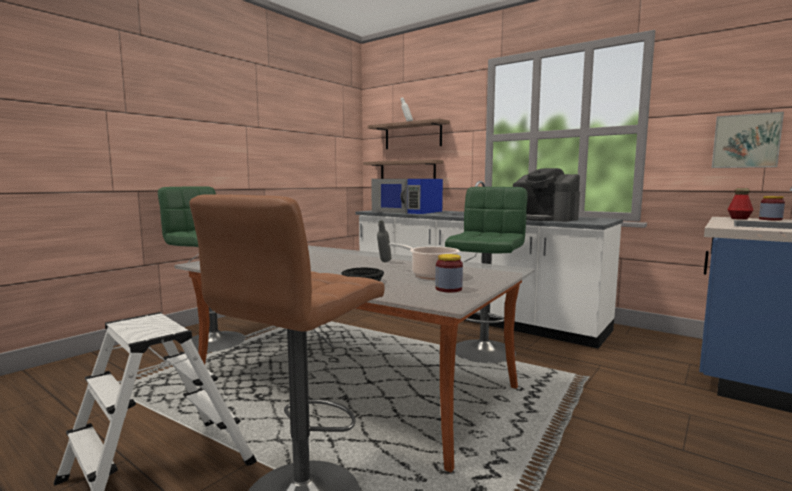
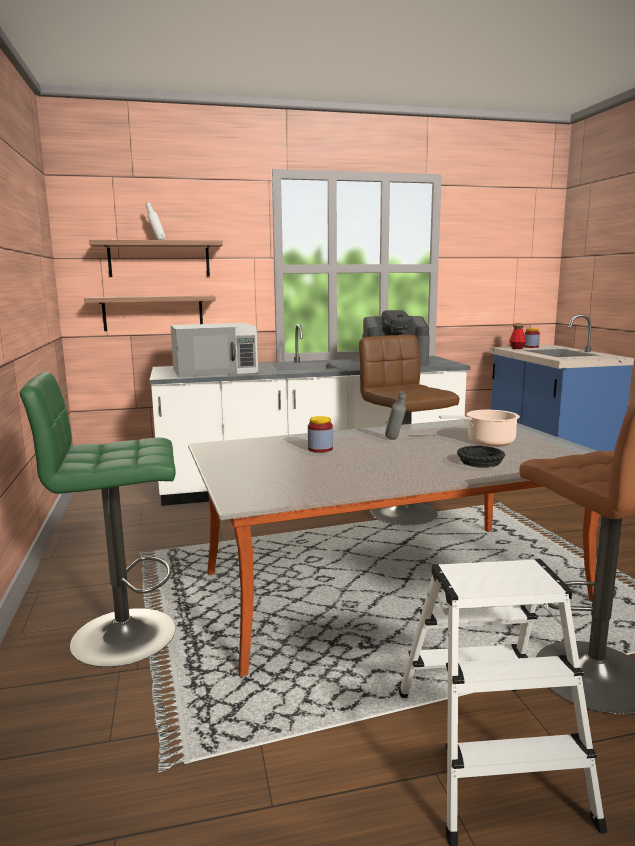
camera: 50 degrees left, 5 degrees up
(407, 211) = (215, 371): blue microwave -> white microwave
(448, 289) = (549, 448): jar -> jar (320, 449)
(484, 351) = (403, 512): green stool -> brown stool
(746, 141) = (504, 283): picture -> none

